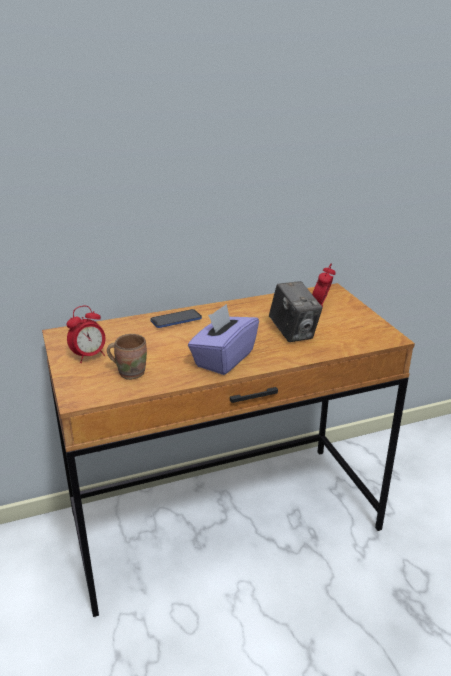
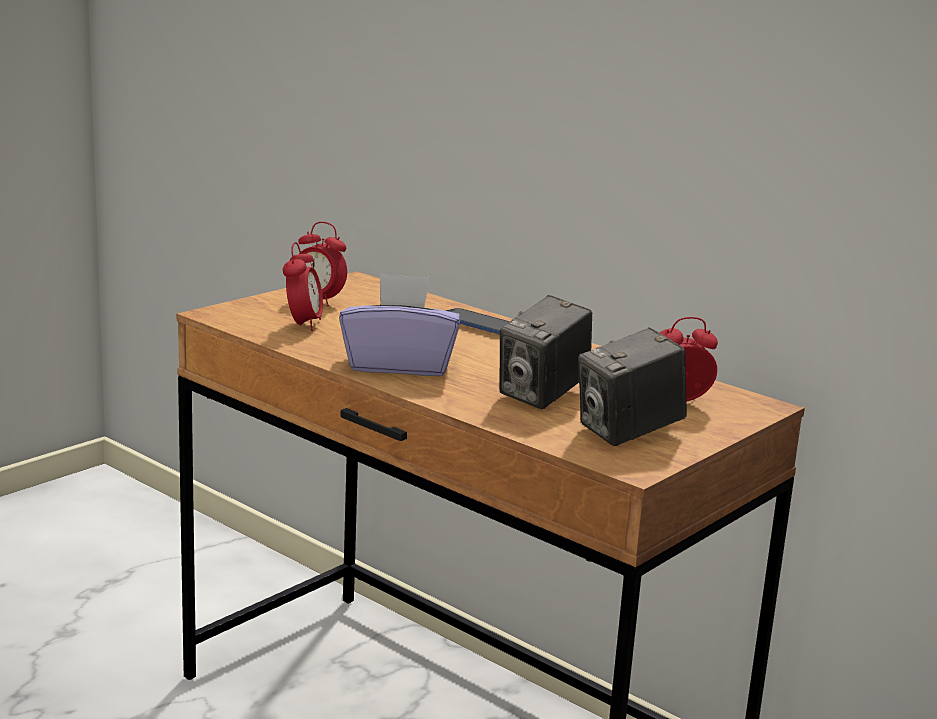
camera: 60 degrees right, 10 degrees down
(130, 372) = (303, 325): brown mug -> alarm clock
(351, 327) = (628, 433): none -> camera

